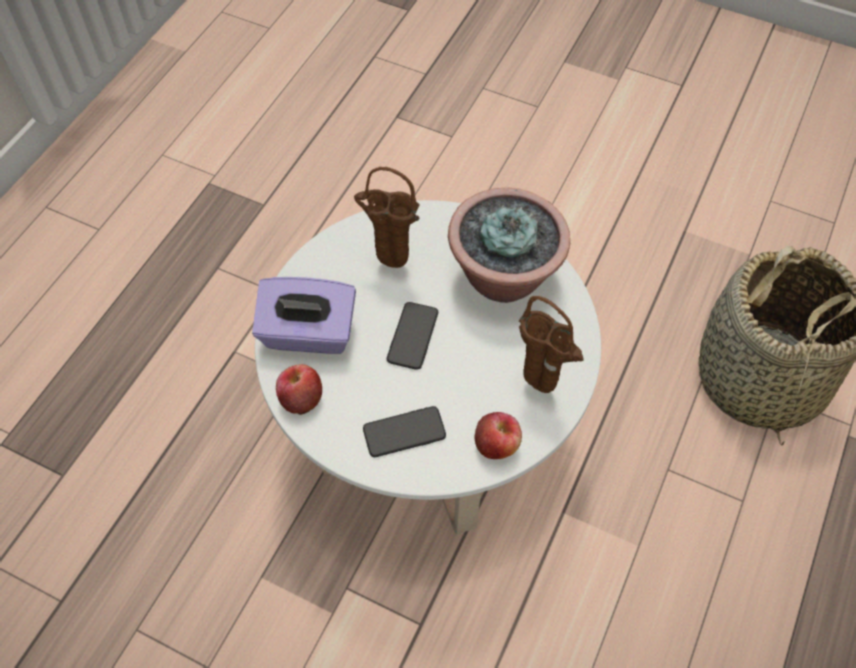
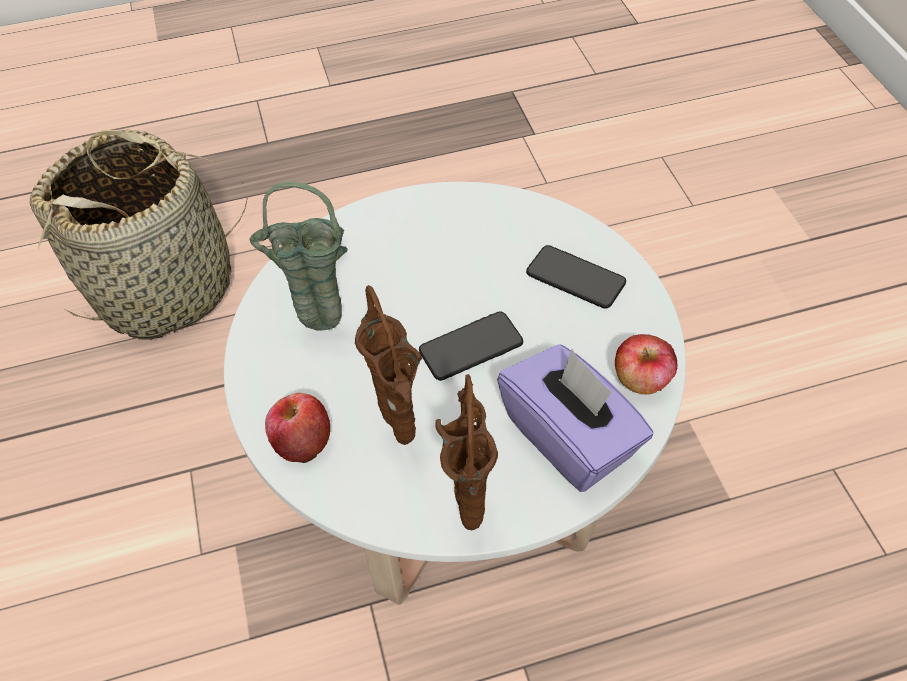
camera: 130 degrees left, 5 degrees down
(496, 444) = (510, 214): apple -> apple (302, 441)
(504, 277) = (317, 328): potted plant -> green vase
(541, 389) = (422, 220): brown vase -> brown vase (467, 510)

